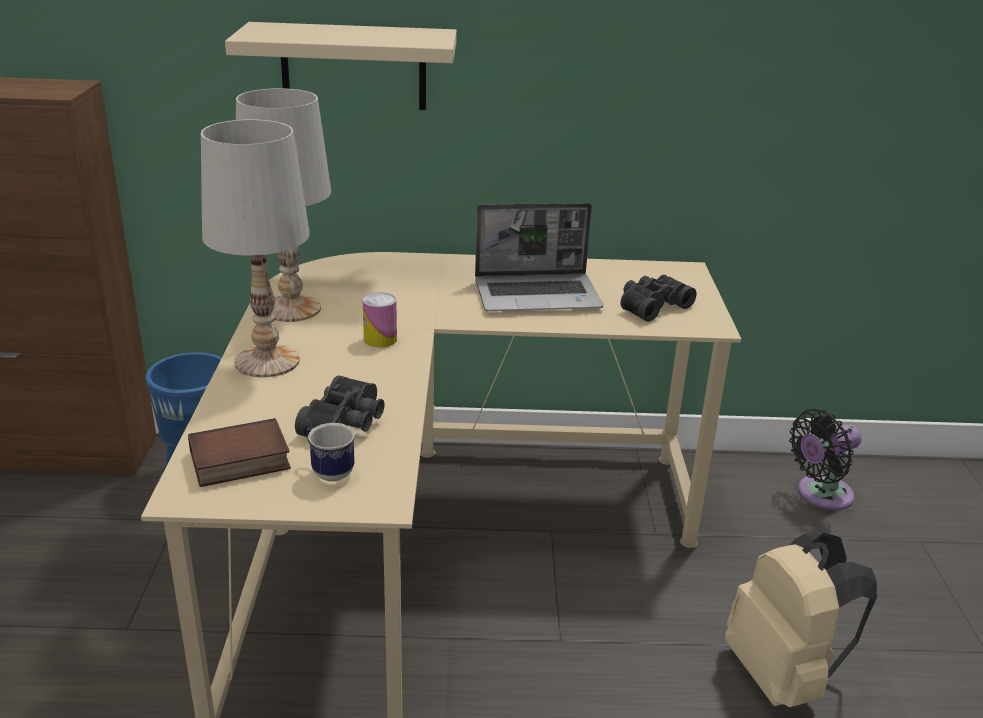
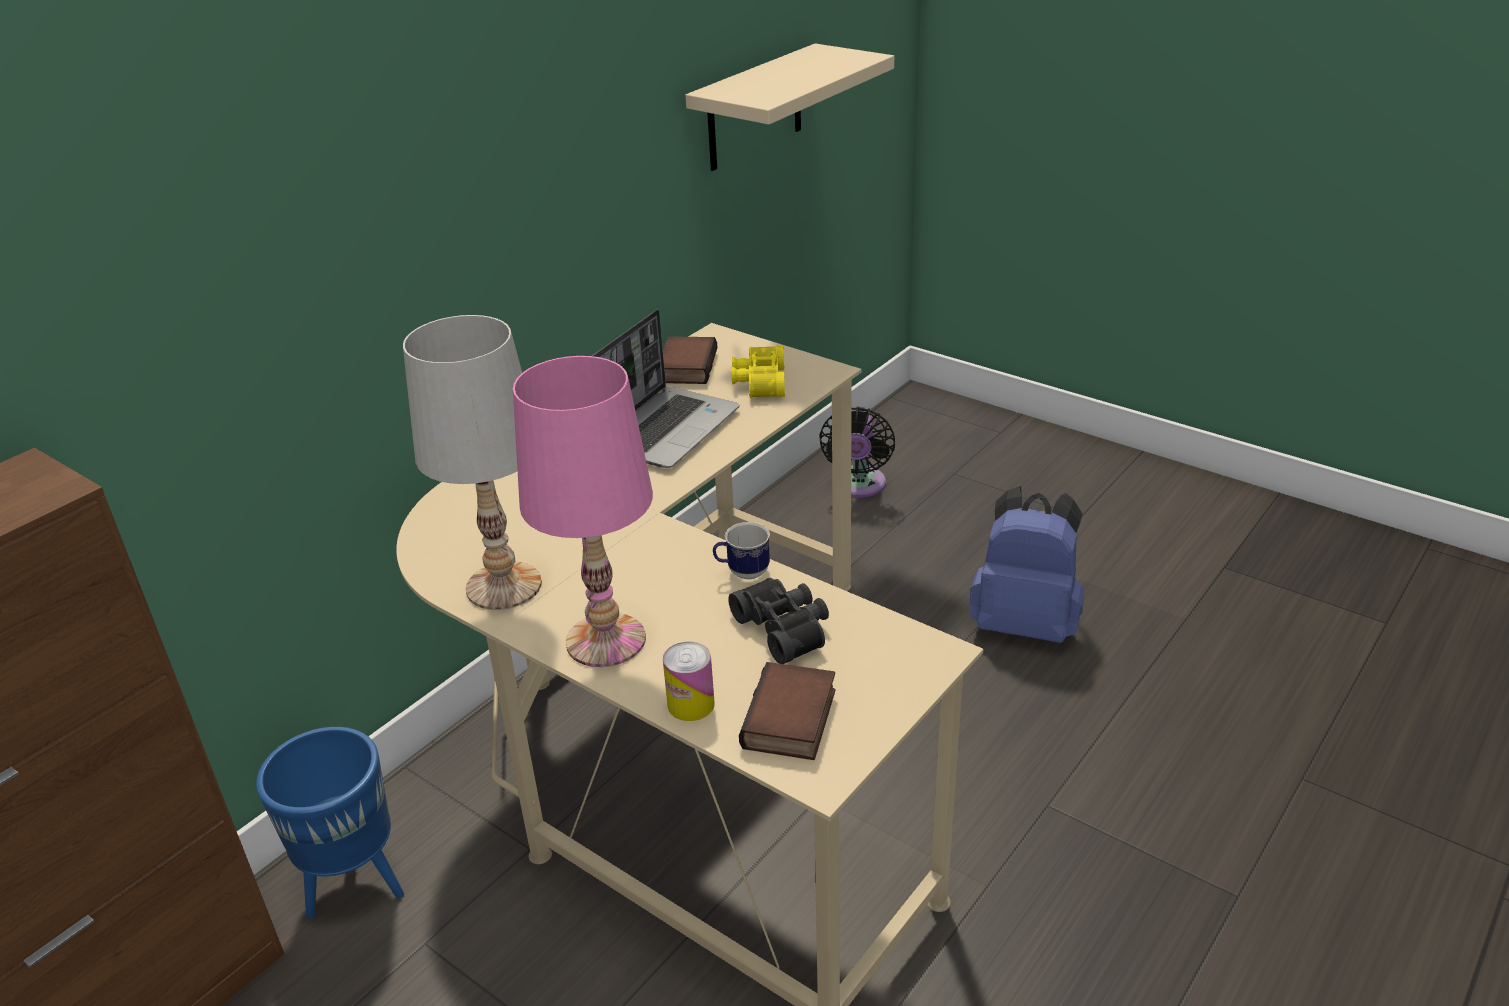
camera: 50 degrees left, 5 degrees up
(266, 361) = (605, 641): white table lamp -> pink table lamp
(328, 471) = (860, 667): mug -> mug (742, 573)
(354, 66) = (358, 269): beige shelf -> beige shelf (754, 109)
(380, 339) = (644, 552): can -> can (691, 704)
(628, 274) = (685, 367): none -> book
(651, 306) = (758, 382): black binoculars -> yellow binoculars
(783, 675) = (1025, 624): beige backpack -> blue backpack

